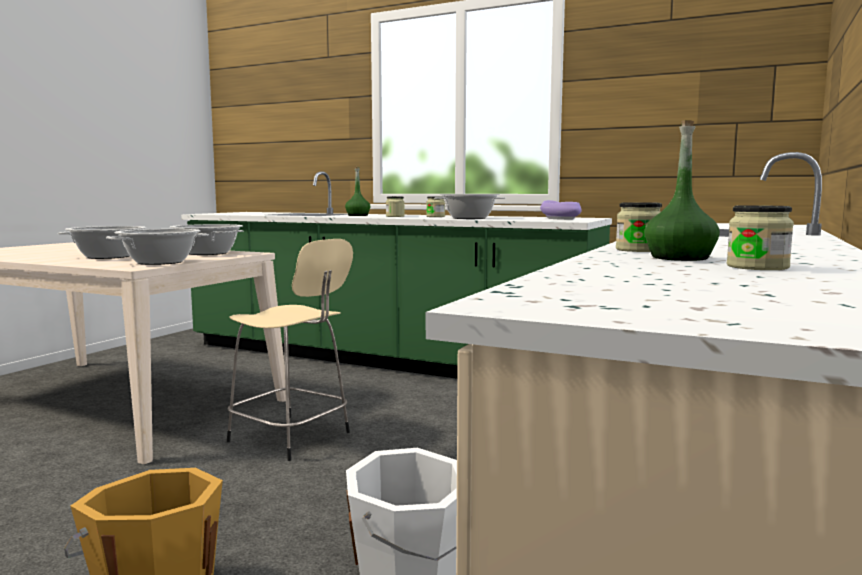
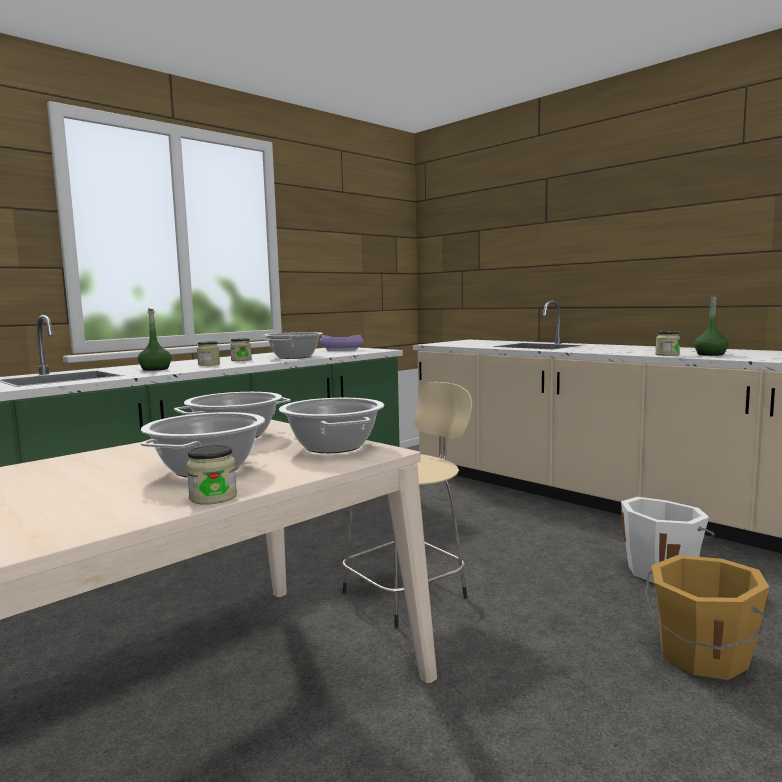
camera: 70 degrees left, 0 degrees up
(757, 267) = (746, 353): jar -> jar (213, 497)

